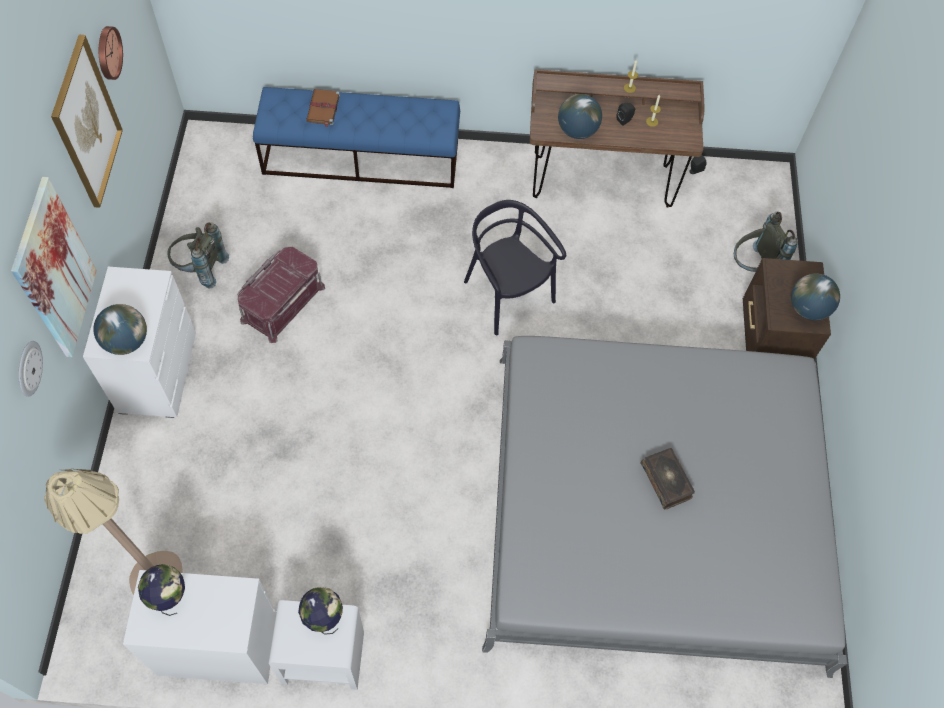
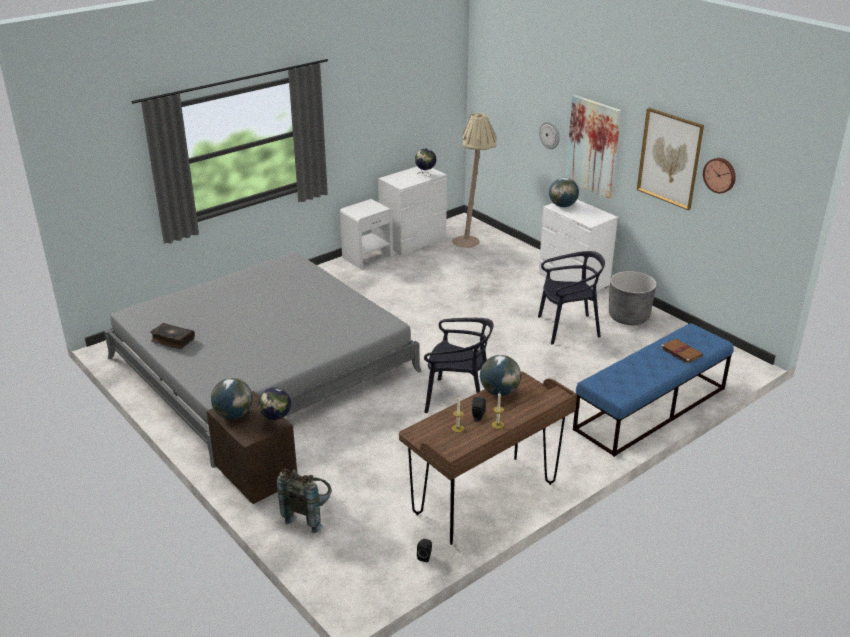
camera: 140 degrees right, 30 degrees down
(200, 269) = (628, 317): grey backpack -> grey planter
(282, 302) = (568, 328): red storage box -> black chair
(323, 618) = (367, 212): globe -> globe (276, 423)
(666, 481) = (258, 316): book -> book (172, 340)

